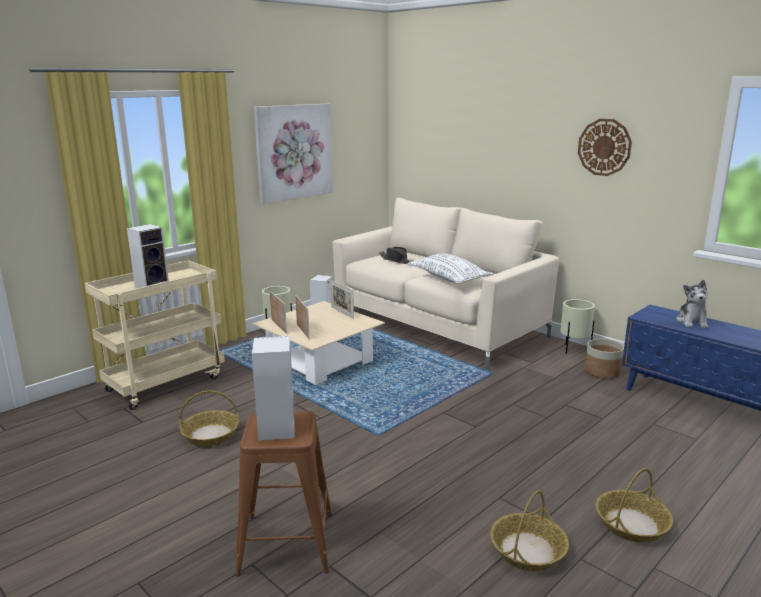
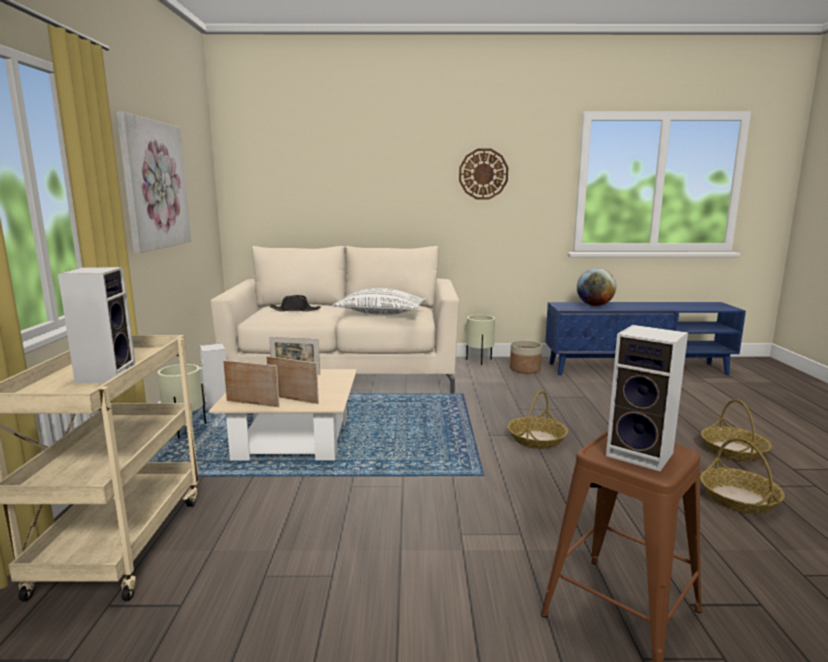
camera: 45 degrees left, 5 degrees down
(210, 435) = (317, 565): basket -> basket (536, 439)
(692, 322) = (594, 305): plush toy -> globe

